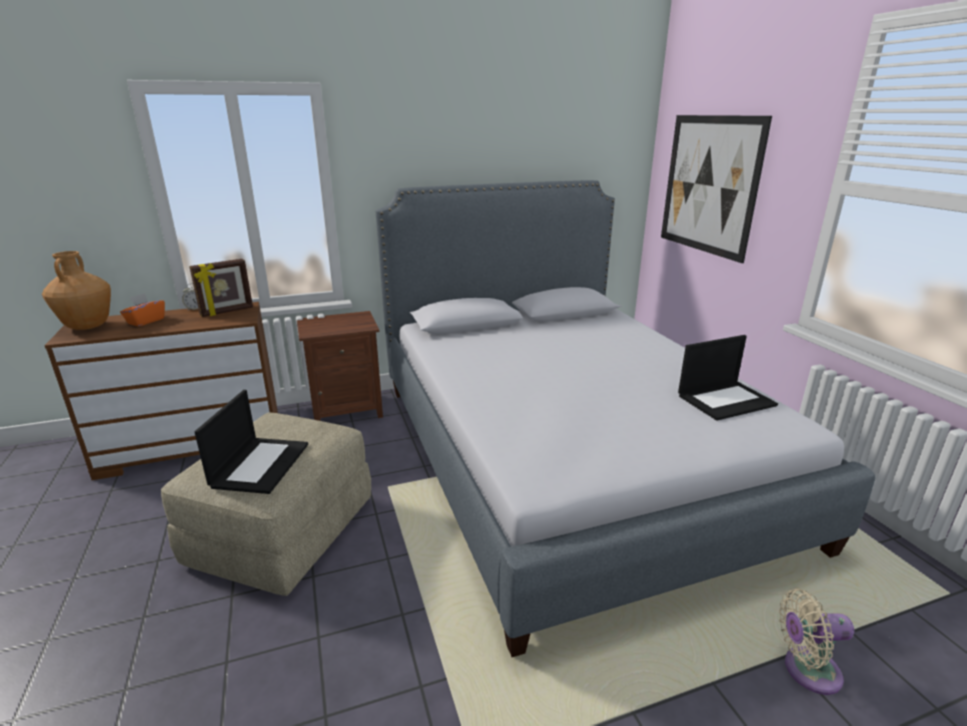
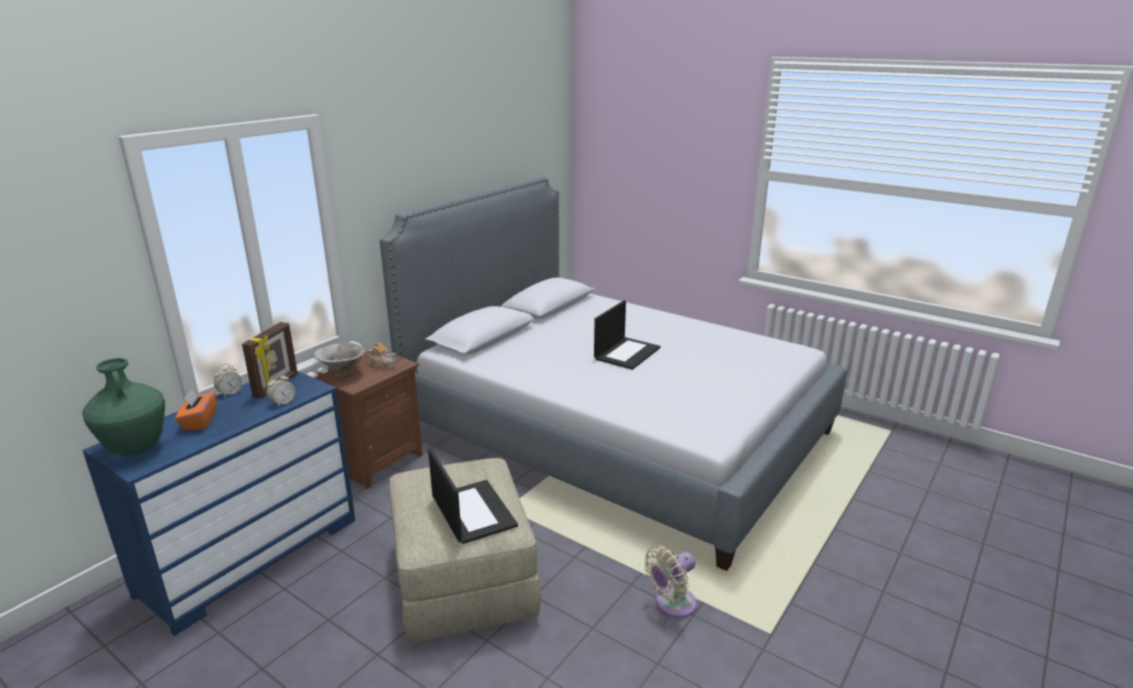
camera: 35 degrees left, 0 degrees up
(88, 327) = (136, 448): brown vase -> green vase
(194, 445) = (250, 555): brown dresser -> blue dresser
(208, 323) = (282, 402): none -> alarm clock
(317, 322) = (342, 374): none -> bowl
(354, 323) = (383, 364): none -> teapot
(709, 185) = (643, 172): picture -> none
(726, 400) = (744, 345): laptop -> laptop (627, 353)
(806, 670) = (866, 500): beige fan -> beige fan (672, 605)

